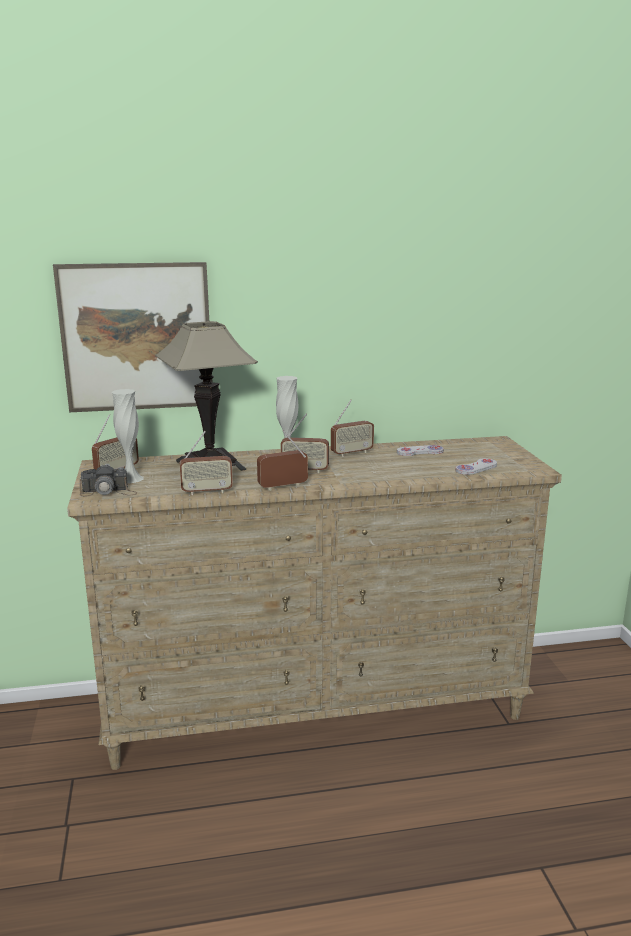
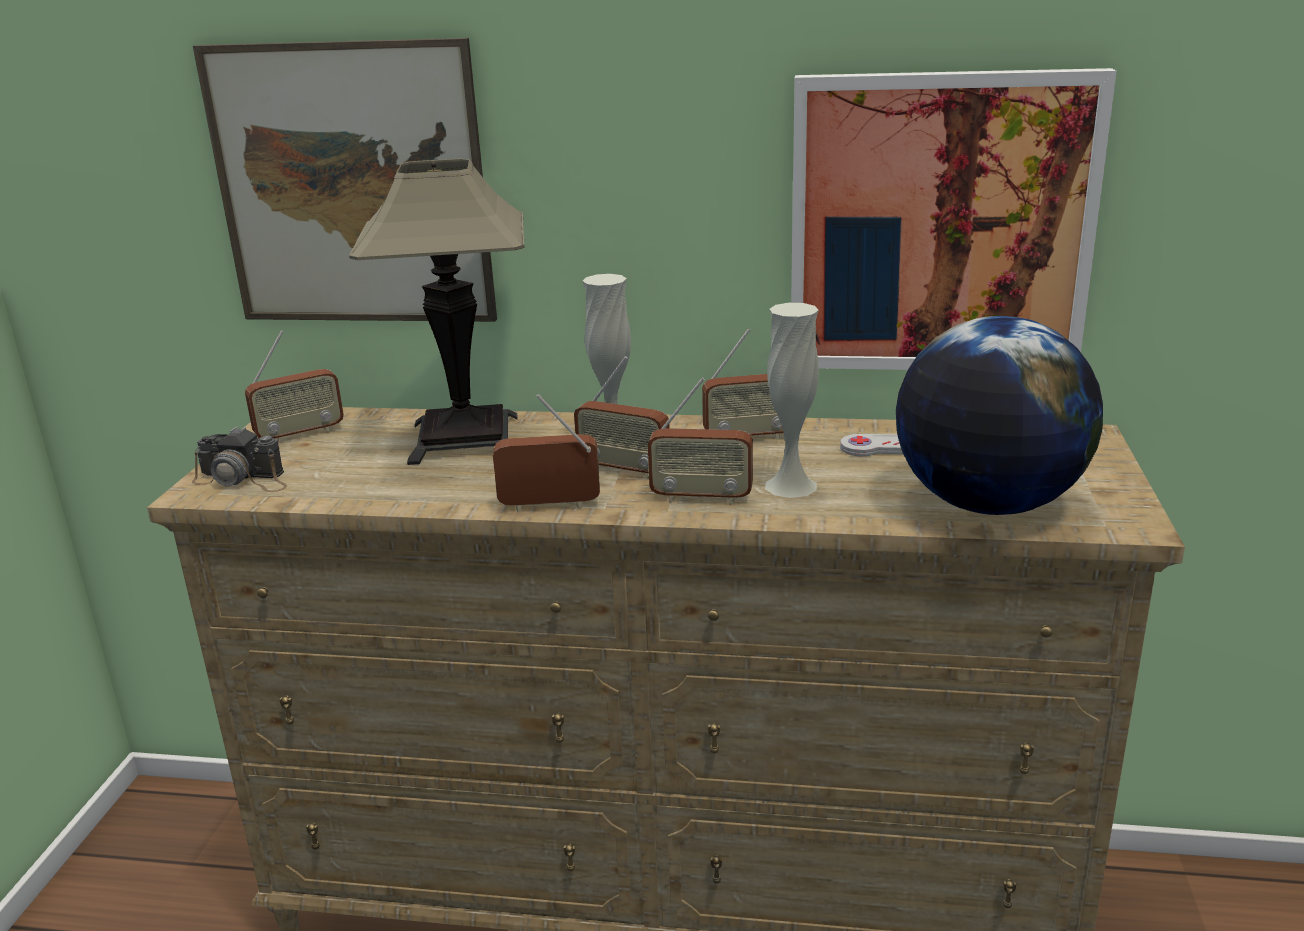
camera: 20 degrees right, 5 degrees up
(130, 478) = (306, 454): white vase -> white vase (791, 486)
(207, 492) = (404, 500): radio -> radio (701, 497)
(428, 348) = (939, 225): none -> picture
(476, 468) = (987, 504): white game controller -> globe

